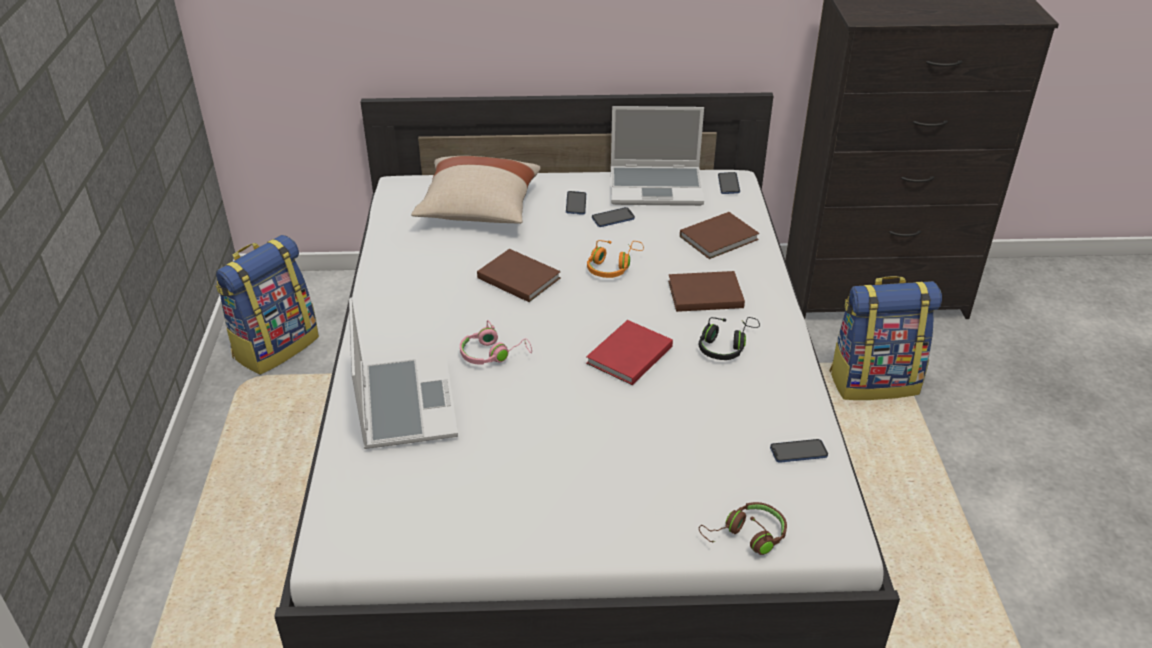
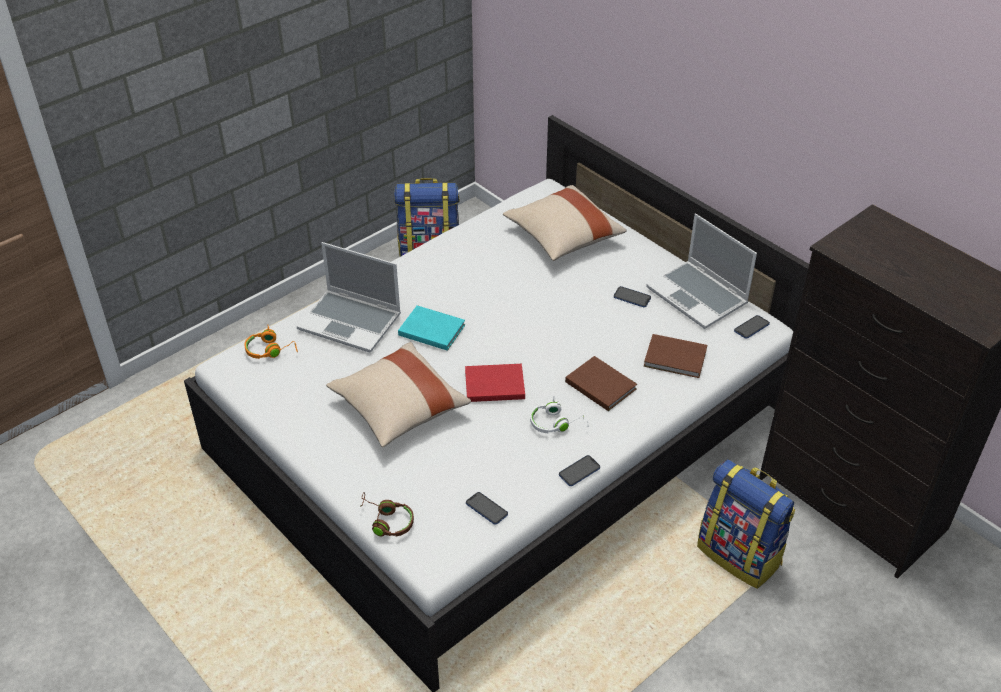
camera: 50 degrees right, 5 degrees up
(404, 403) = (351, 322): laptop -> laptop turned 75 degrees clockwise
(493, 354) = (430, 329): pink headphones -> turquoise book
(518, 277) = (513, 294): brown book -> none
(576, 204) = (626, 272): phone -> phone (579, 471)
(584, 438) = (399, 408): none -> beige pillow
(613, 266) = (576, 327): orange headphones -> orange headphones (271, 350)
(726, 345) = (556, 423): black headphones -> white headphones

